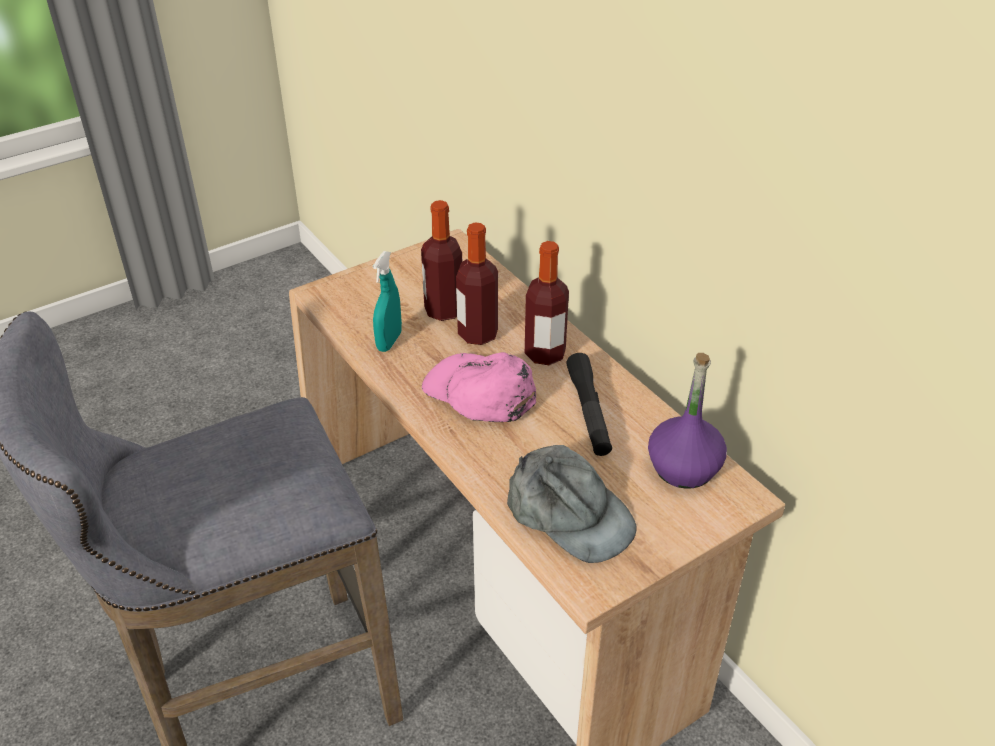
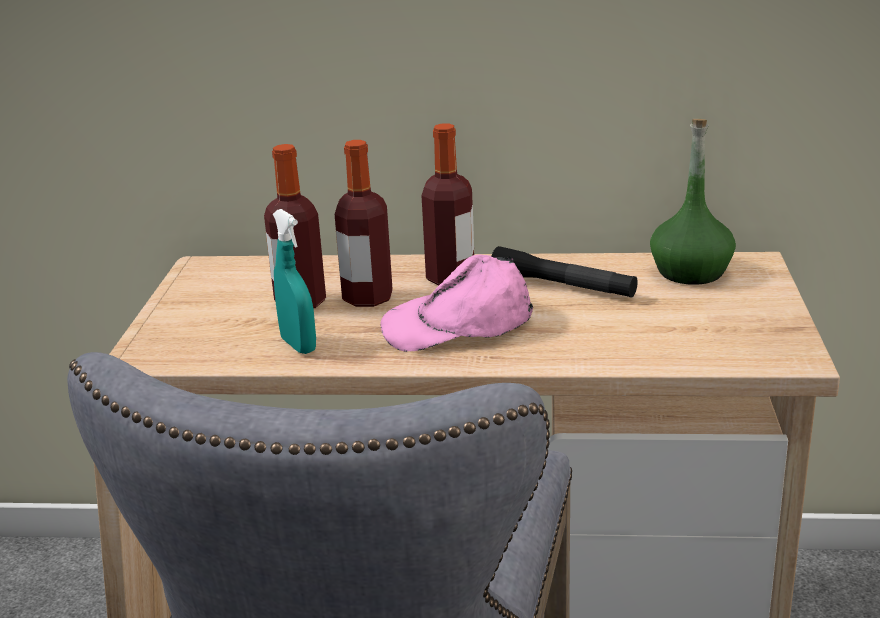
camera: 50 degrees left, 15 degrees down
(569, 514) = (689, 338): grey cap -> none
(684, 468) = (690, 272): purple bottle -> green bottle

